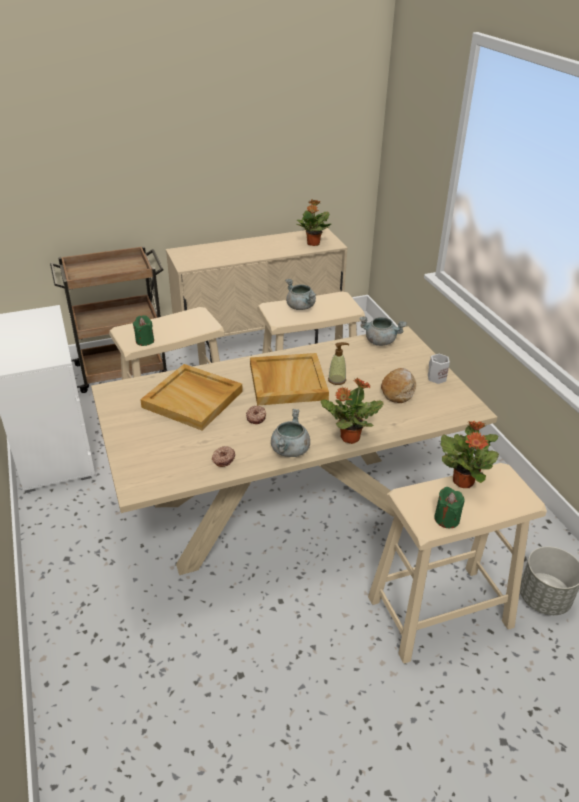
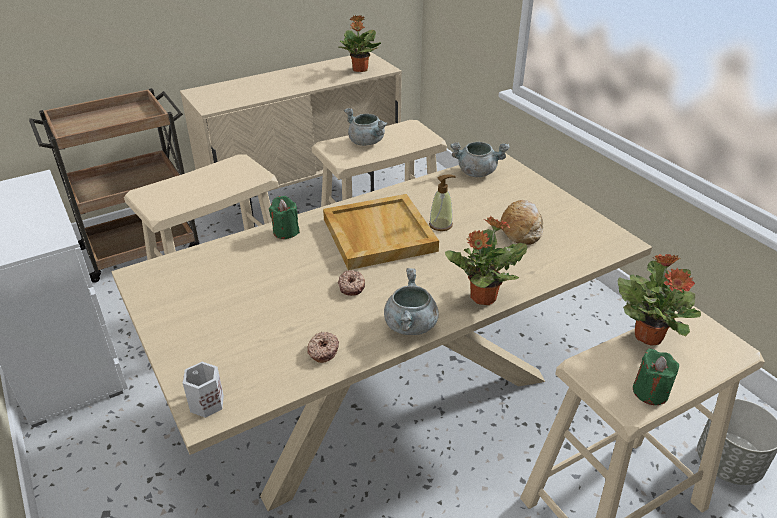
camera: 10 degrees left, 0 degrees up
(145, 341) = (176, 204): green candle -> green candle (286, 231)
(194, 399) = (260, 272): beige tray -> none
(435, 377) = (559, 208): white mug -> white mug (205, 403)

